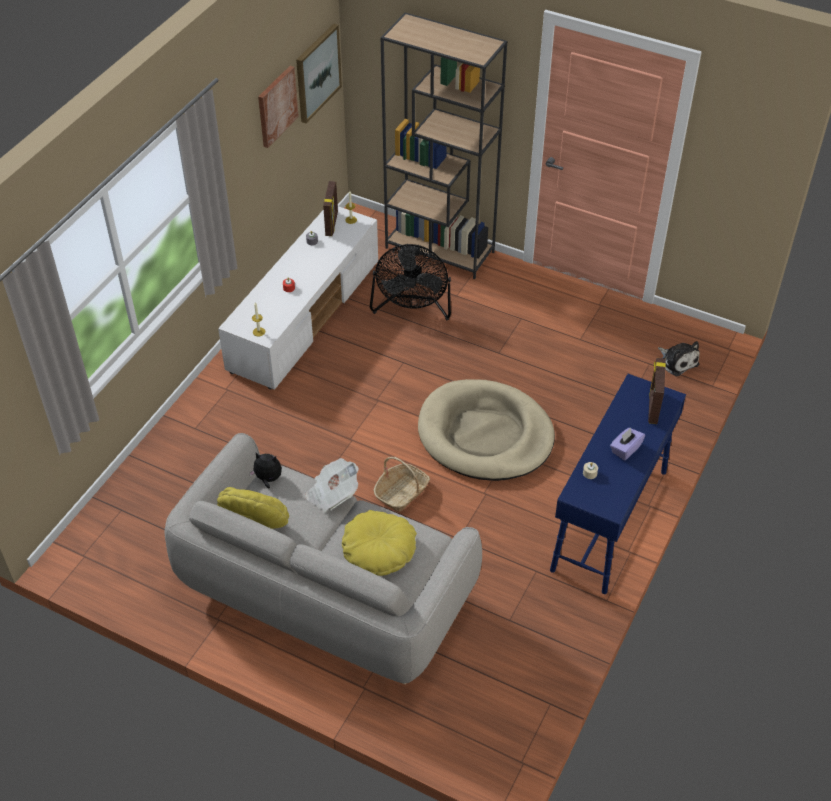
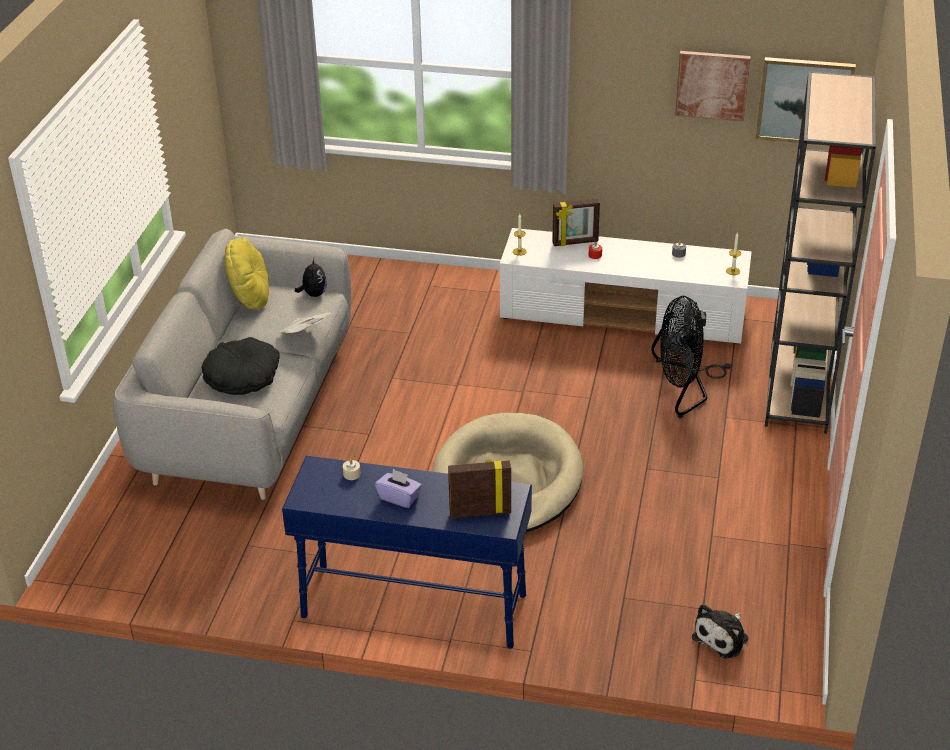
camera: 75 degrees right, 10 degrees down
(332, 224) = (716, 260): picture frame -> picture frame (575, 242)
(378, 551) = (241, 377): yellow pillow -> black pillow
(402, 493) = (396, 434): basket -> none

